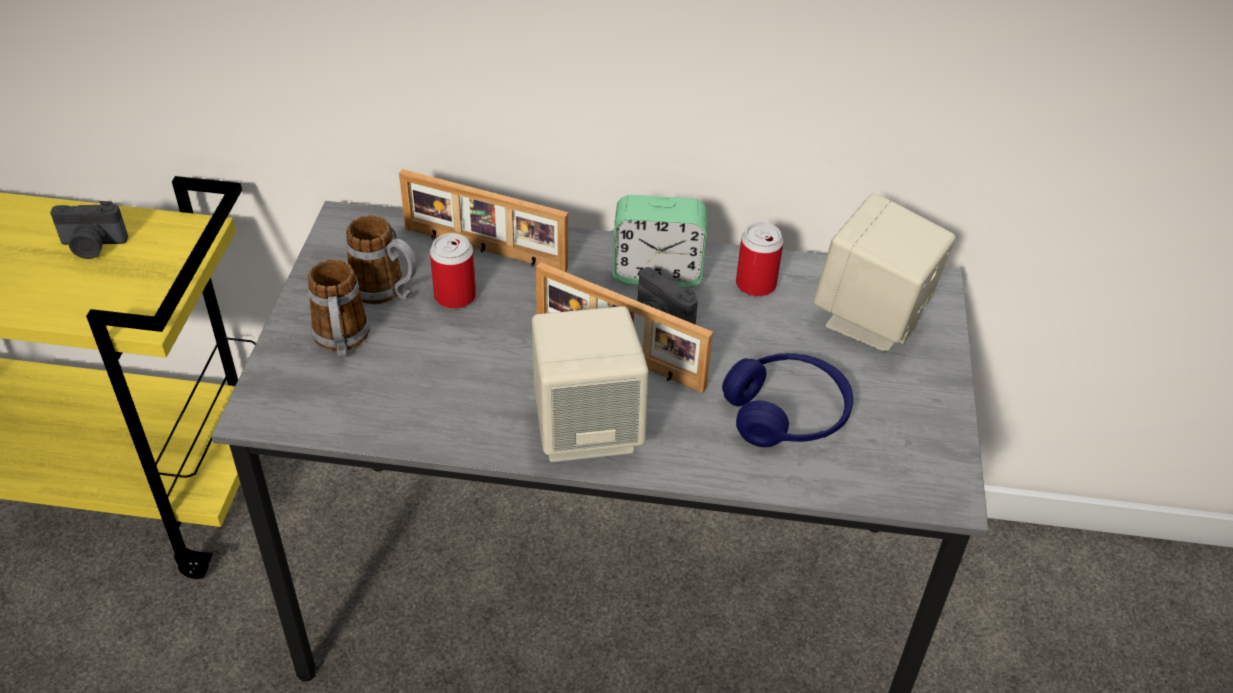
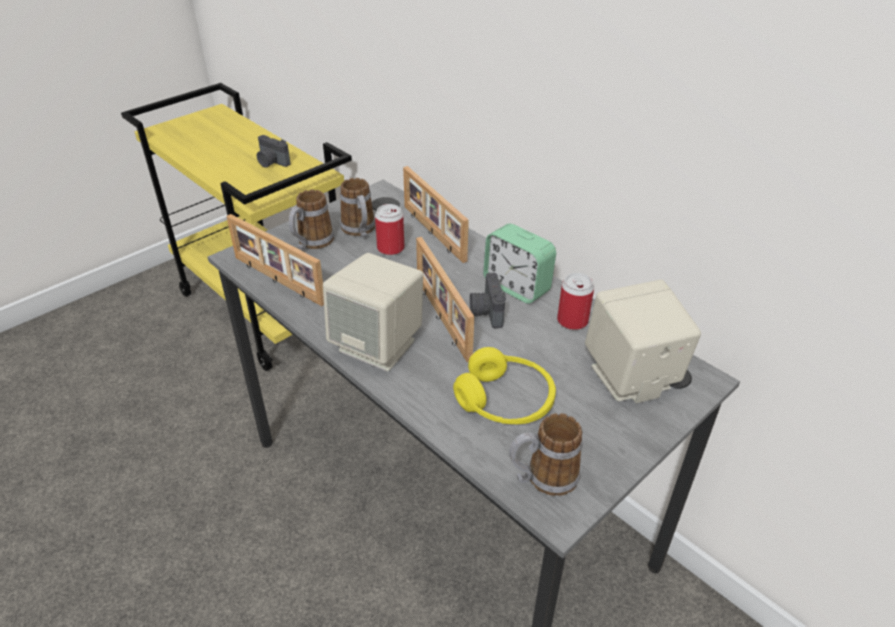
camera: 40 degrees right, 5 degrees down
(359, 416) = (277, 281): none -> picture frame
(786, 413) = (505, 401): blue headphones -> yellow headphones
(901, 472) = (542, 478): none -> mug

